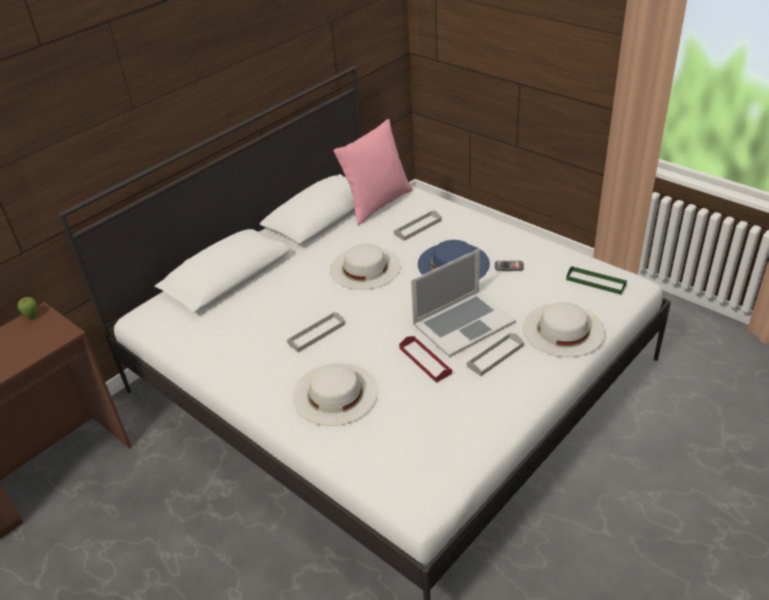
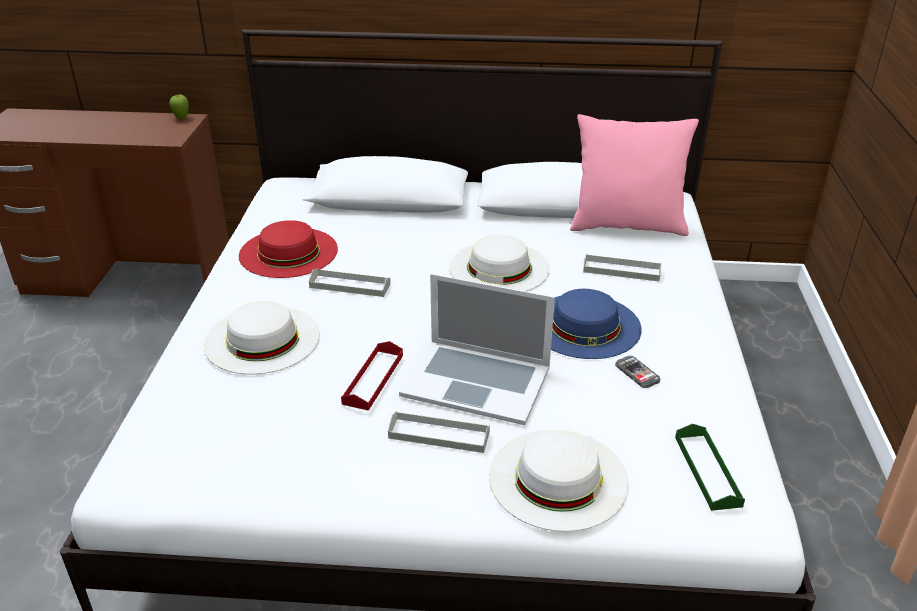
camera: 50 degrees right, 5 degrees down
(241, 346) = (288, 252): none -> red hat

